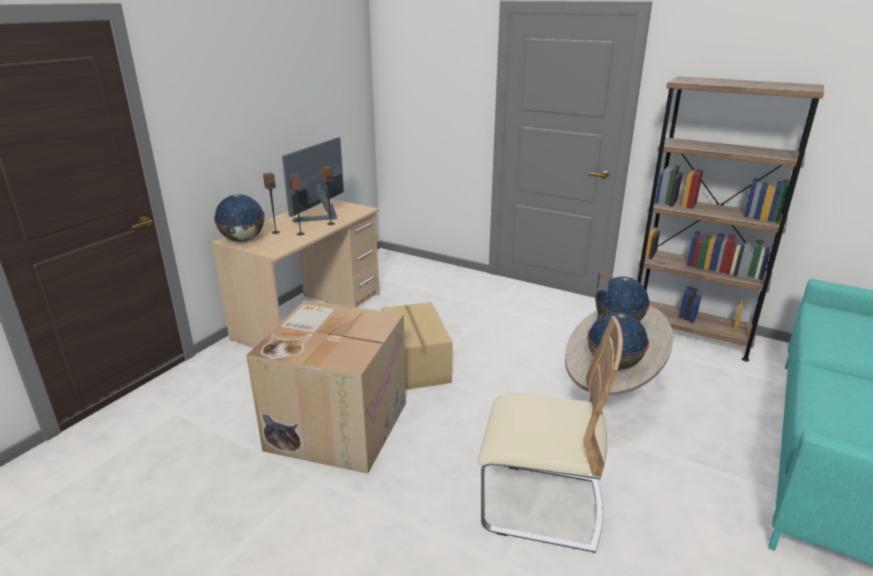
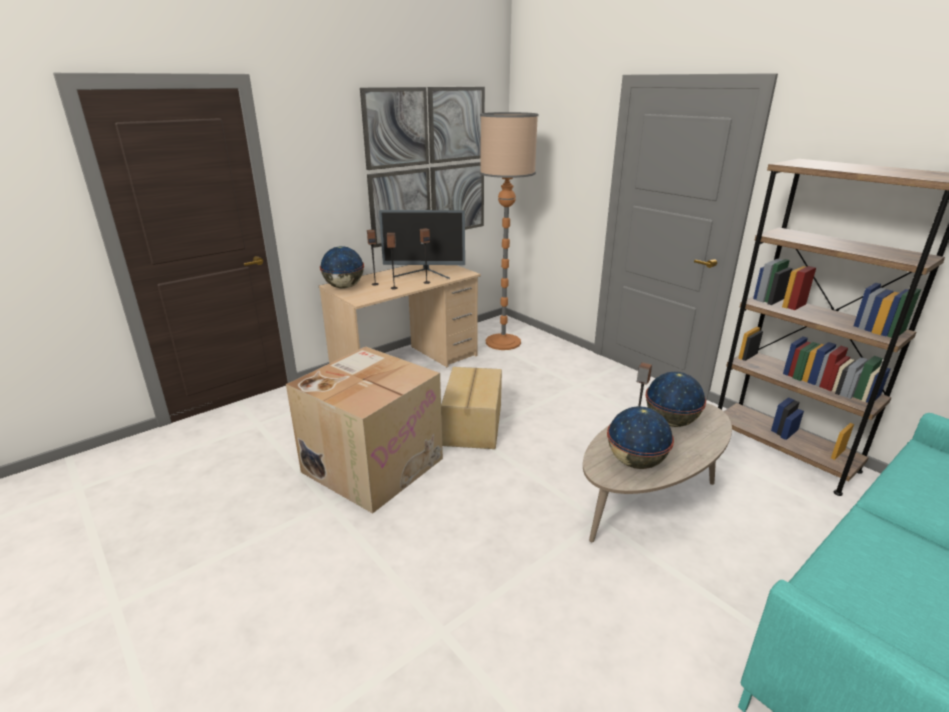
camera: 20 degrees right, 0 degrees up
(304, 98) = (428, 165): none -> picture
(321, 215) = (424, 274): monitor -> monitor turned 135 degrees counterclockwise
(396, 276) = (503, 342): none -> floor lamp
(541, 504) = (511, 585): beige chair -> none

